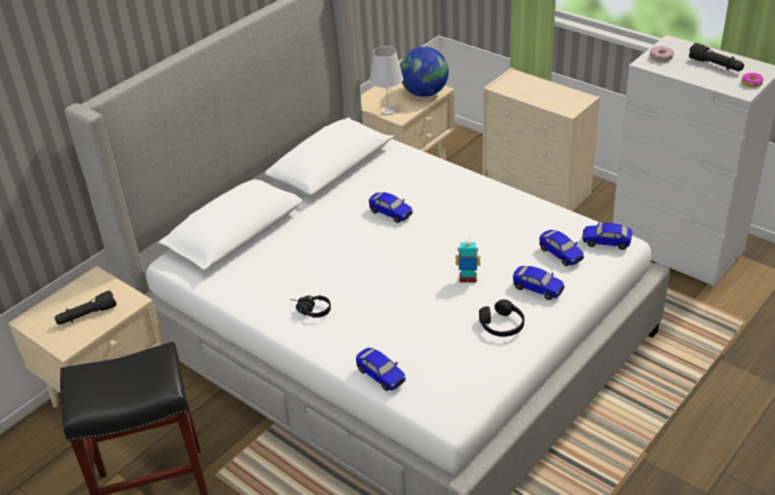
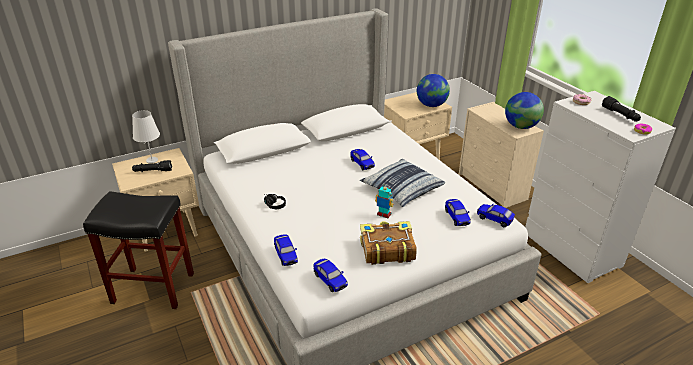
camera: 20 degrees right, 5 degrees down
(388, 111) = (402, 110): white table lamp -> white table lamp (152, 160)
(467, 235) = (402, 189): none -> pillow
(502, 325) = (386, 249): black headphones -> book
(538, 289) = (426, 234): toy car -> toy car (330, 280)
(568, 98) = (521, 126): none -> globe

